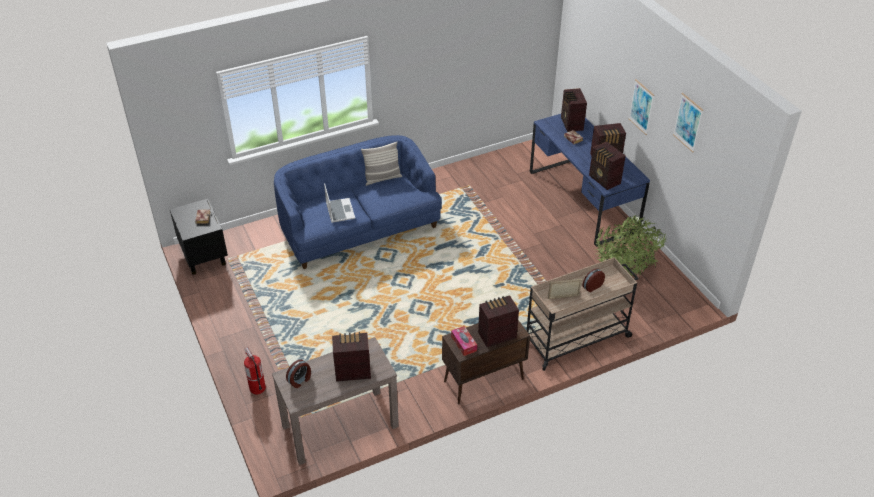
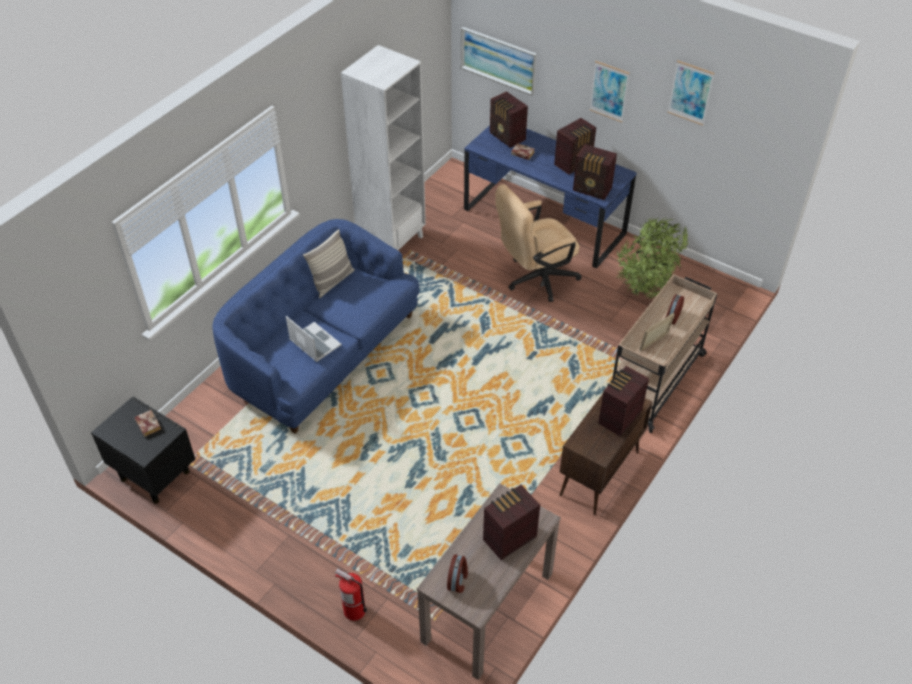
camera: 30 degrees left, 5 degrees up
(460, 175) = (391, 242): none -> white bookcase
(464, 344) = (593, 444): tissue box -> none
(543, 236) = (535, 279): none -> beige office chair
(582, 63) = (498, 60): none -> picture

